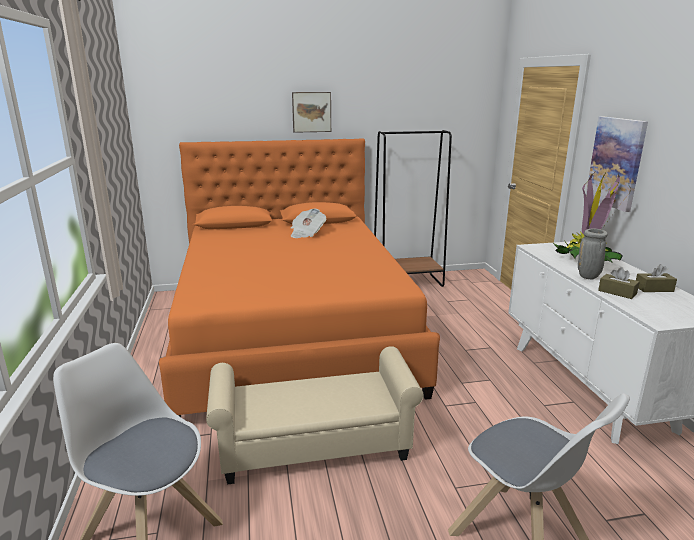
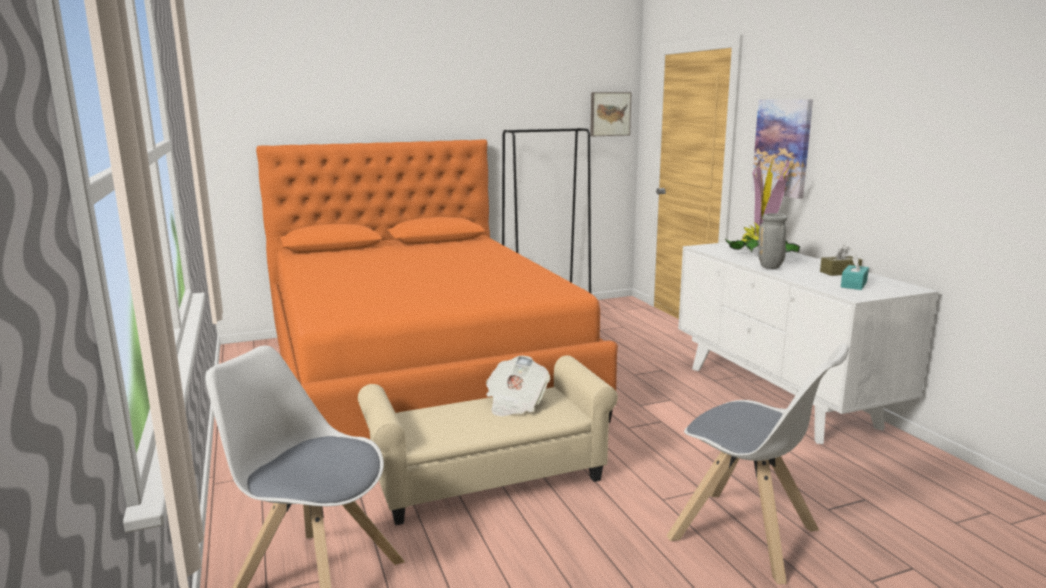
camera: 10 degrees left, 5 degrees down
(307, 233) = (429, 251): newspaper -> newspaper (515, 403)
(311, 112) = (421, 108): picture -> picture (609, 114)
(617, 292) = (804, 277): brown tissue box -> none
(663, 306) = (853, 284): none -> turquoise tissue box

